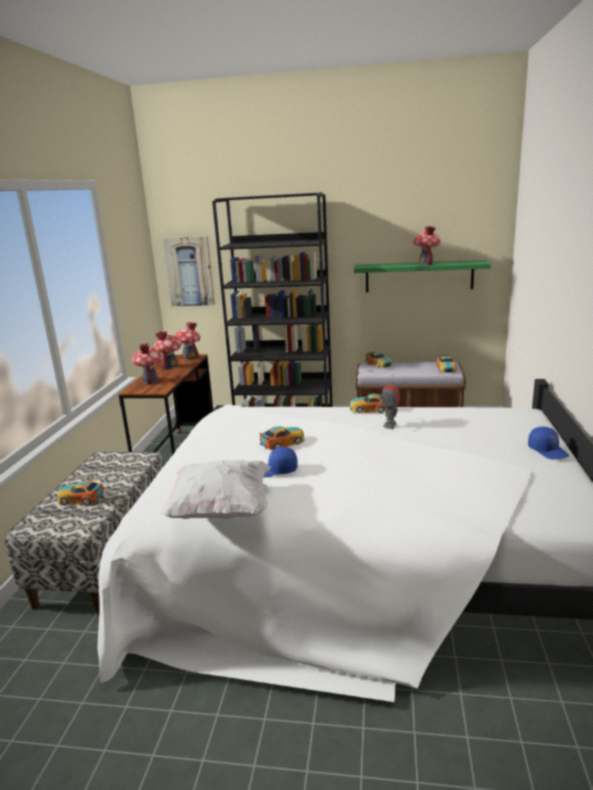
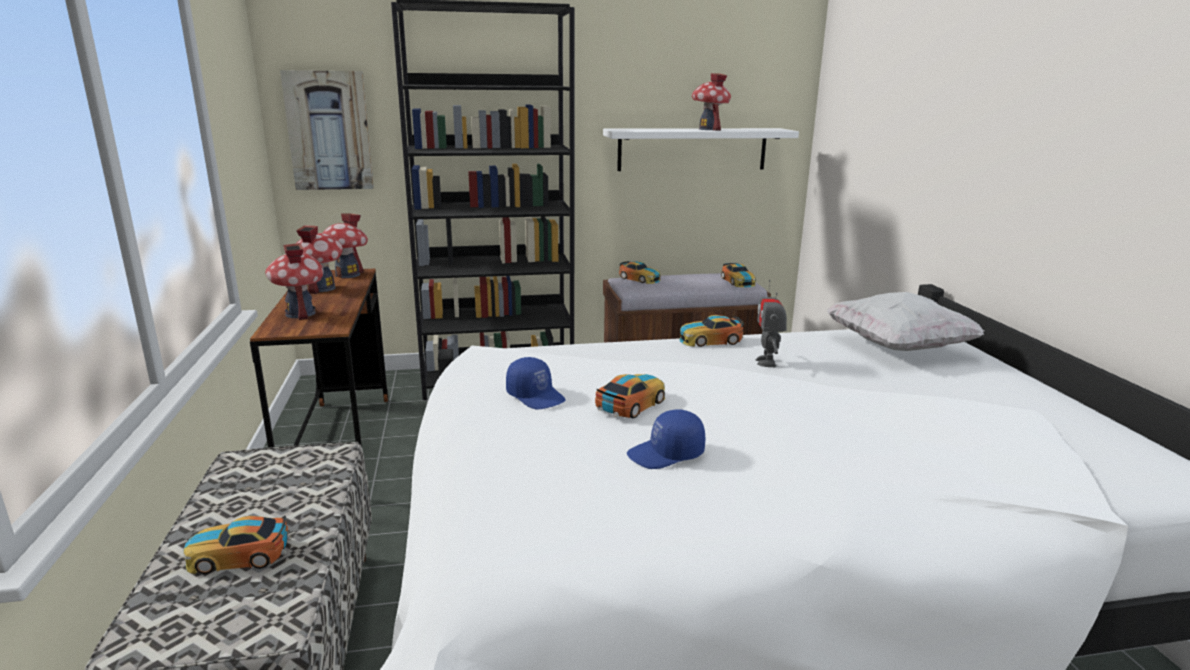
camera: 20 degrees left, 0 degrees up
(221, 509) = (630, 546): white pillow -> white pillow (897, 347)
(419, 276) = (692, 149): green shelf -> white shelf
(548, 451) = (1020, 383): blue cap -> blue cap (536, 396)

